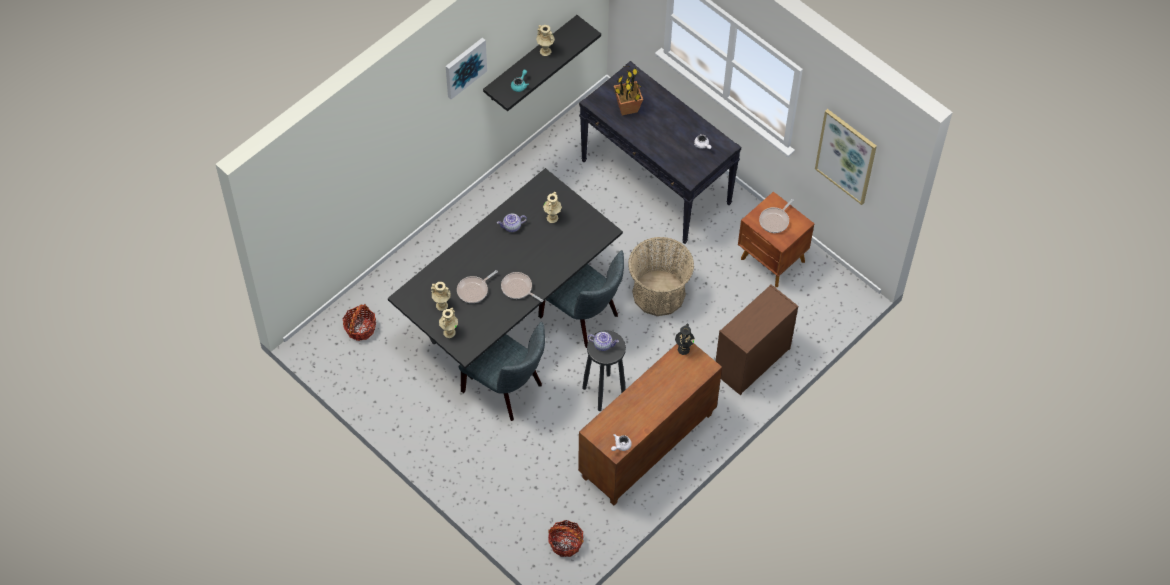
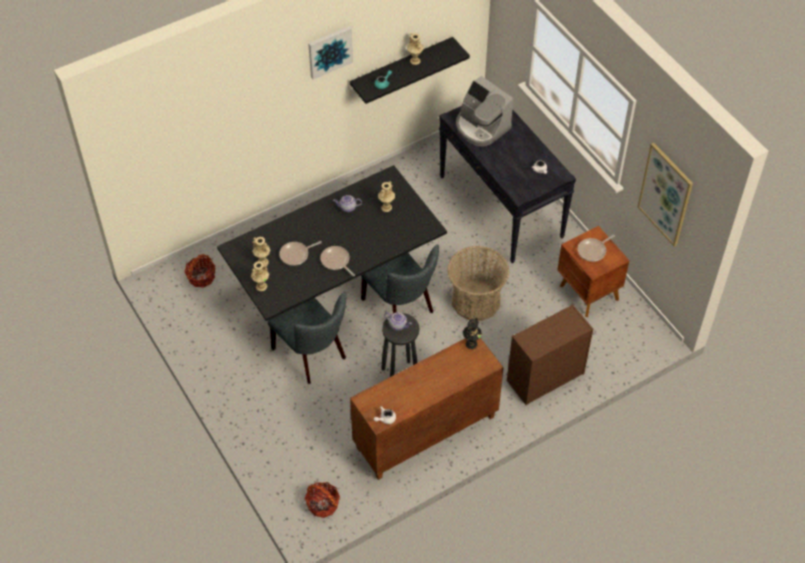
camera: 15 degrees right, 5 degrees down
(627, 107) = (481, 127): potted plant -> coffee machine

